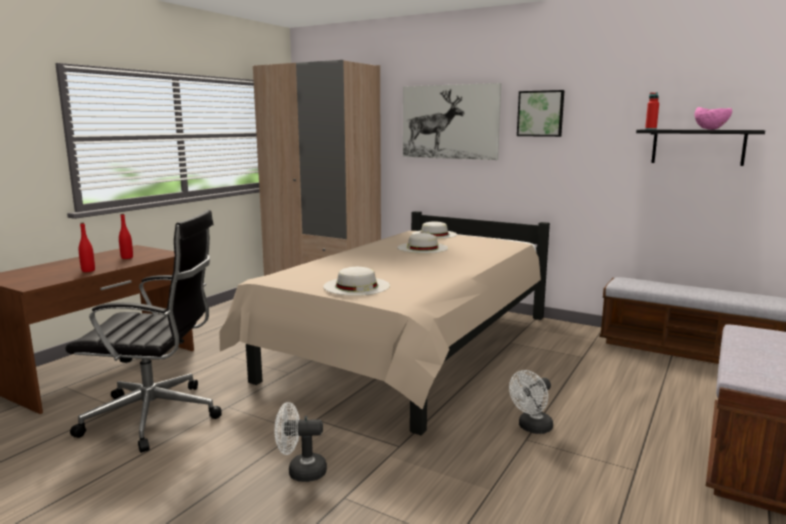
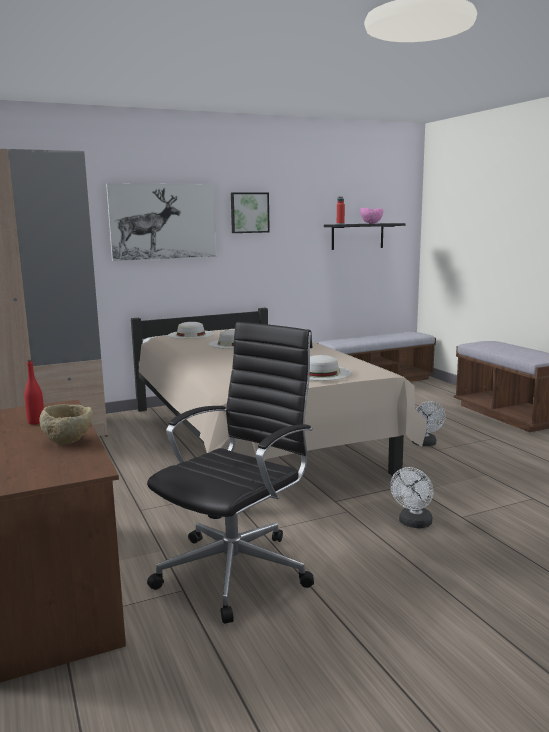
camera: 55 degrees left, 0 degrees up
(88, 270) = (69, 441): red bottle -> beige bowl

